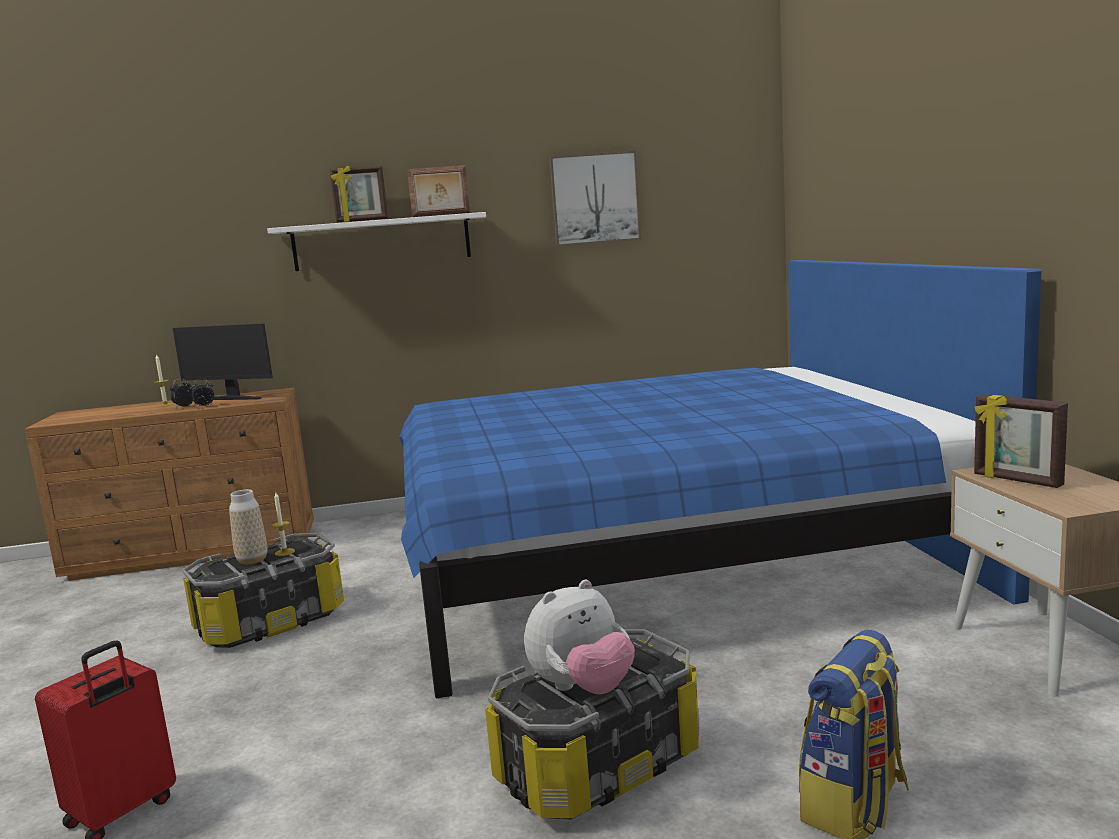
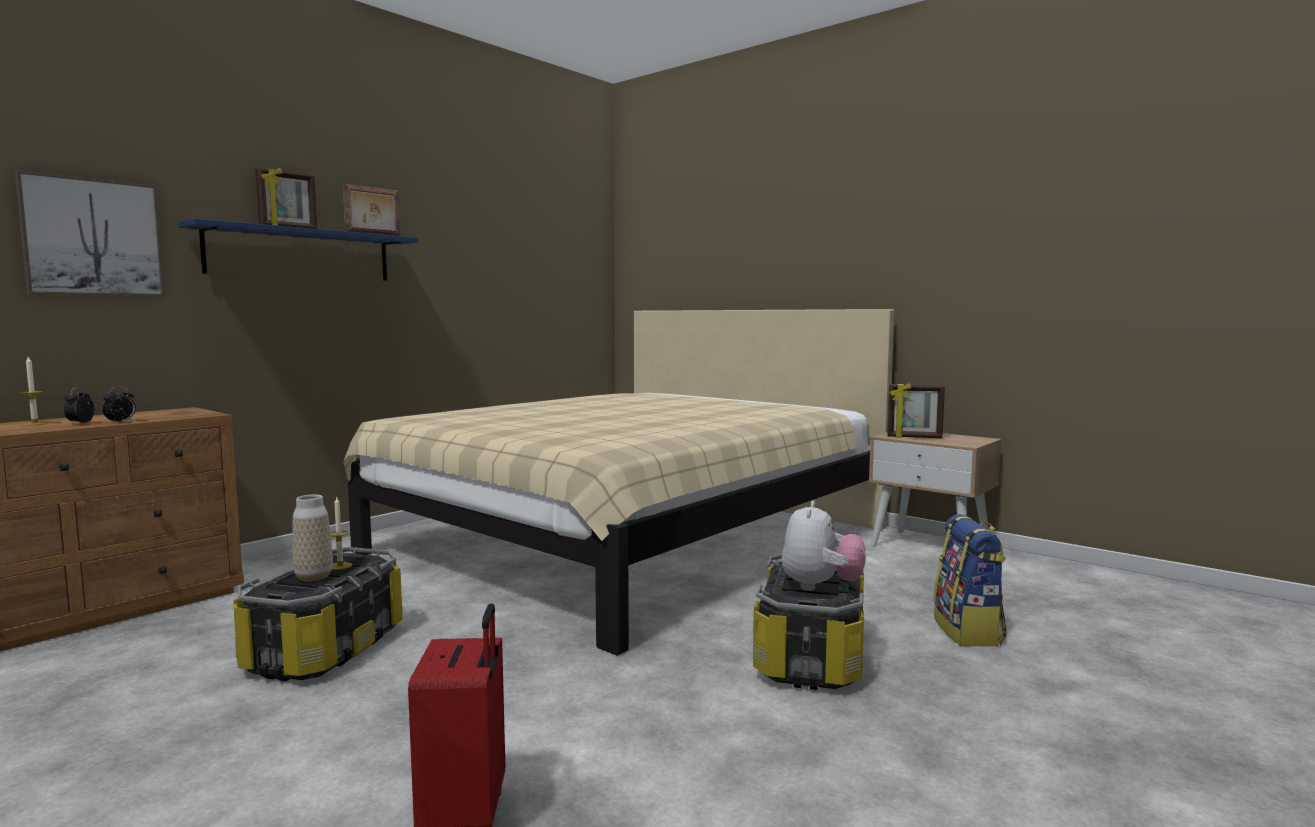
camera: 40 degrees left, 5 degrees down
(231, 398) = (134, 416): monitor -> none
(382, 242) = (301, 254): white shelf -> blue shelf
(595, 198) = (490, 242): picture -> picture (93, 237)
(665, 555) = (629, 539): blue bed -> beige bed

